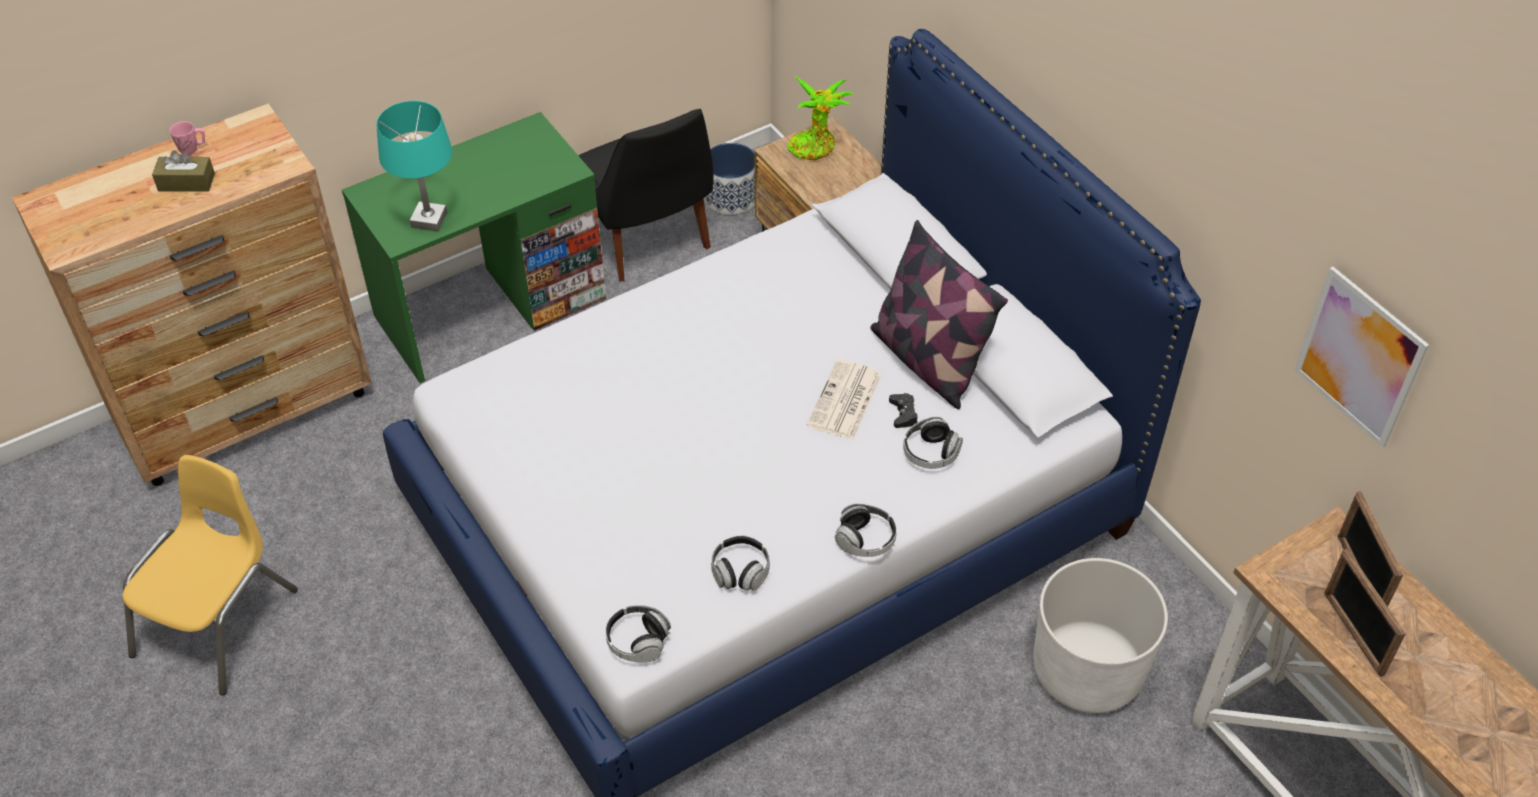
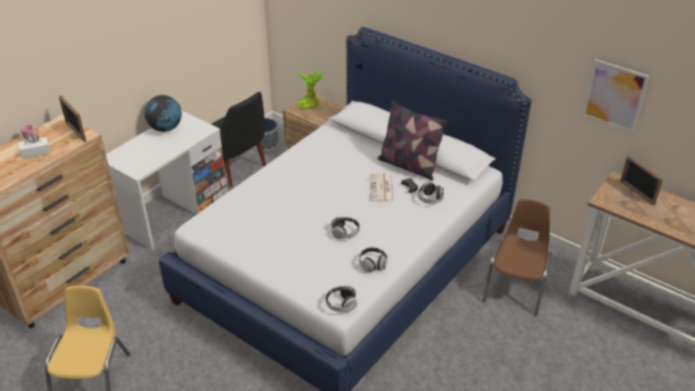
camera: 20 degrees left, 10 degrees down
(186, 182) = (36, 152): brown tissue box -> white tissue box
(429, 220) = (149, 162): turquoise table lamp -> none
(490, 307) = (173, 211): green desk -> white desk
(492, 149) = (165, 128): none -> globe
(865, 539) = (421, 238): headphones -> headphones (345, 233)
(1087, 670) = (516, 286): white planter -> brown chair
(1353, 633) = (648, 213): picture frame -> picture frame (76, 132)

